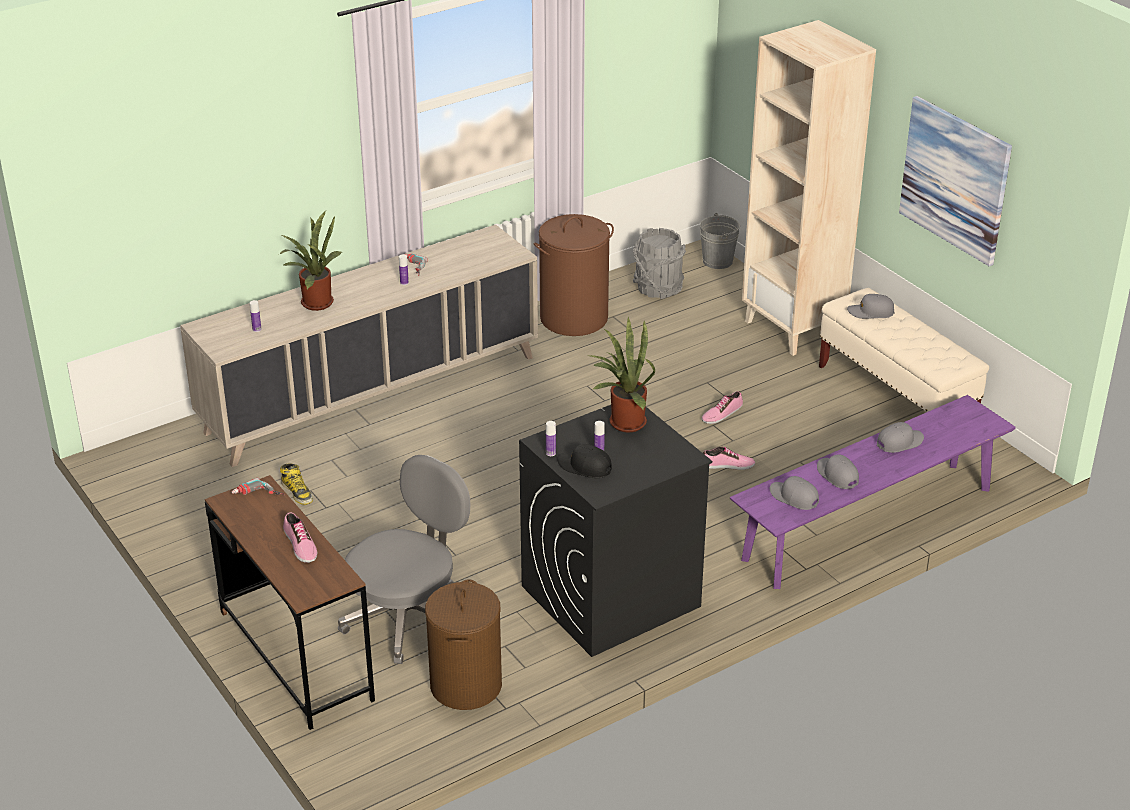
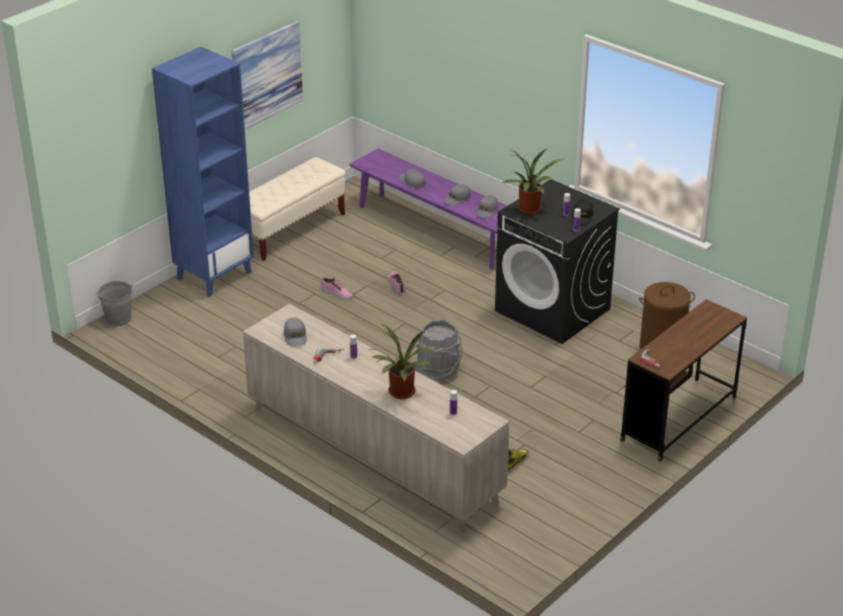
camera: 105 degrees left, 0 degrees up
(299, 545) = (689, 330): shoe -> none
(408, 617) = (616, 382): grey office chair -> none
(574, 318) = (226, 375): brown laundry basket -> none
(658, 288) = (168, 341): grey bucket -> grey bucket (438, 370)
(793, 329) = (214, 275): beige bookcase -> blue bookcase
(870, 312) = (268, 196): grey cap -> grey cap (295, 336)

